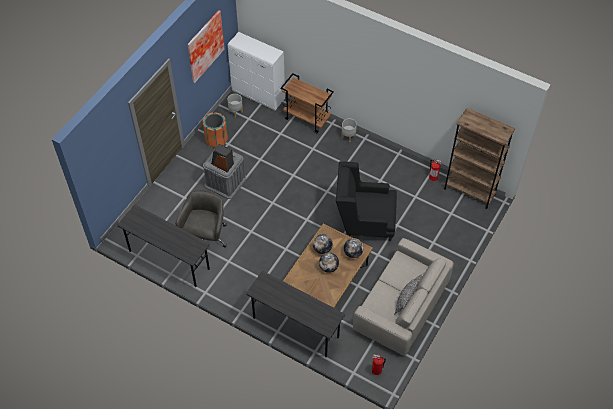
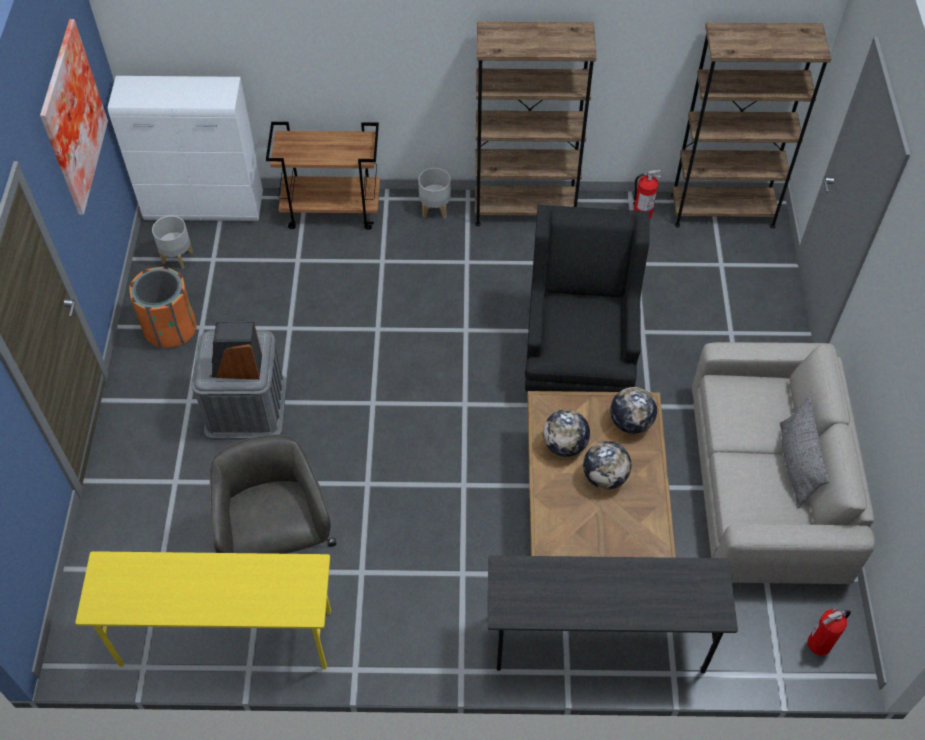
camera: 30 degrees left, 0 degrees up
(168, 260) = (226, 639): grey desk -> yellow desk
(364, 221) = (578, 354): black armchair -> black armchair turned 120 degrees clockwise
(385, 153) = (525, 210): none -> brown bookcase

